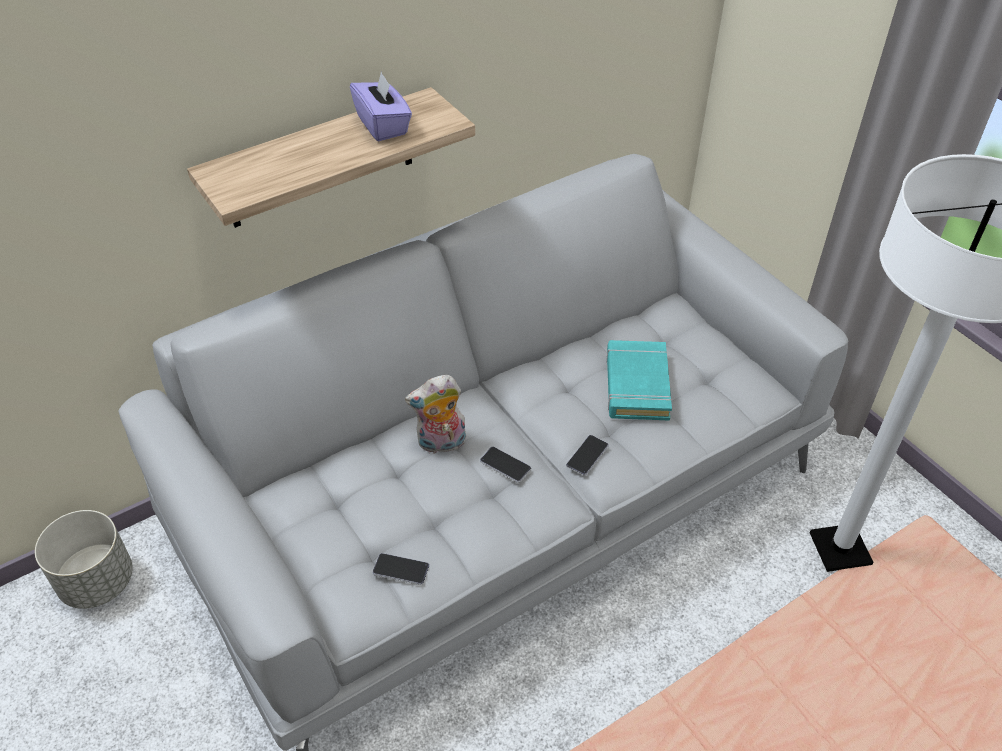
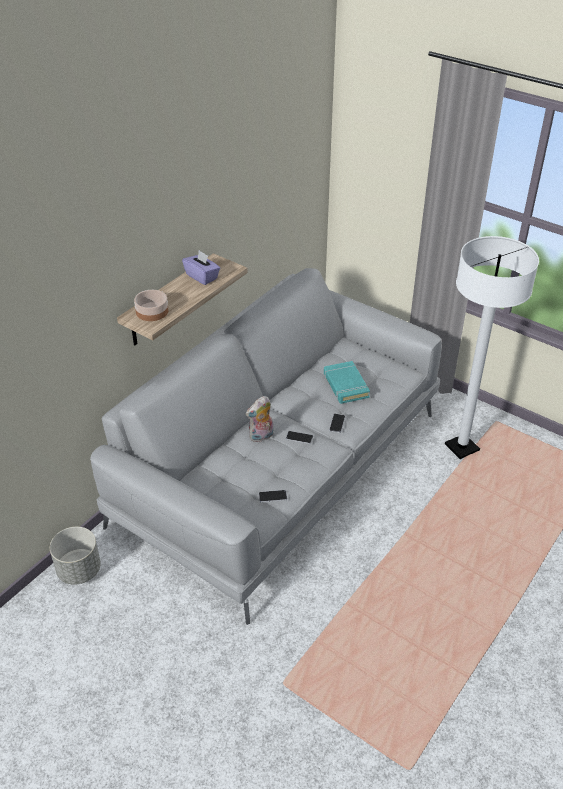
camera: 20 degrees left, 5 degrees down
(253, 170) = (152, 311): none -> bowl

